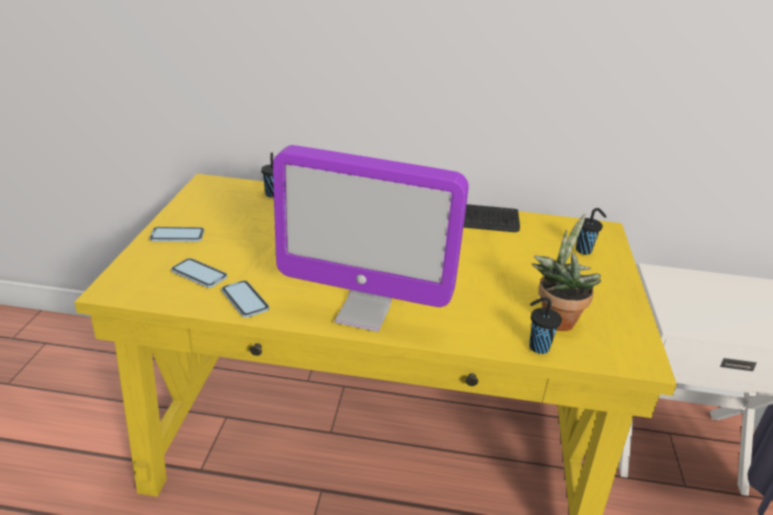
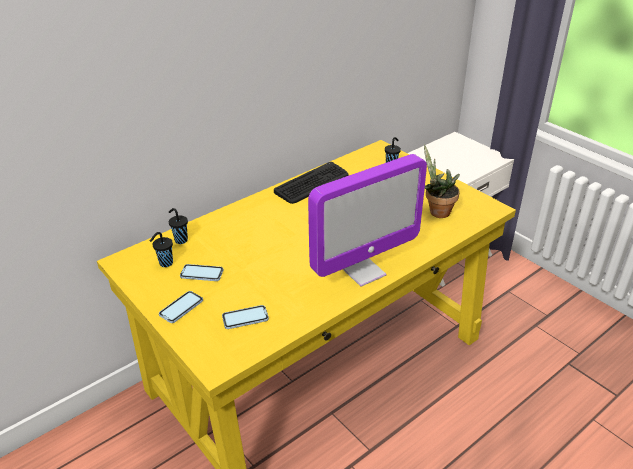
camera: 45 degrees left, 5 degrees up
(245, 300) = (298, 311): phone -> phone (202, 274)
(537, 347) = (452, 231): black cup -> black cup (165, 263)

